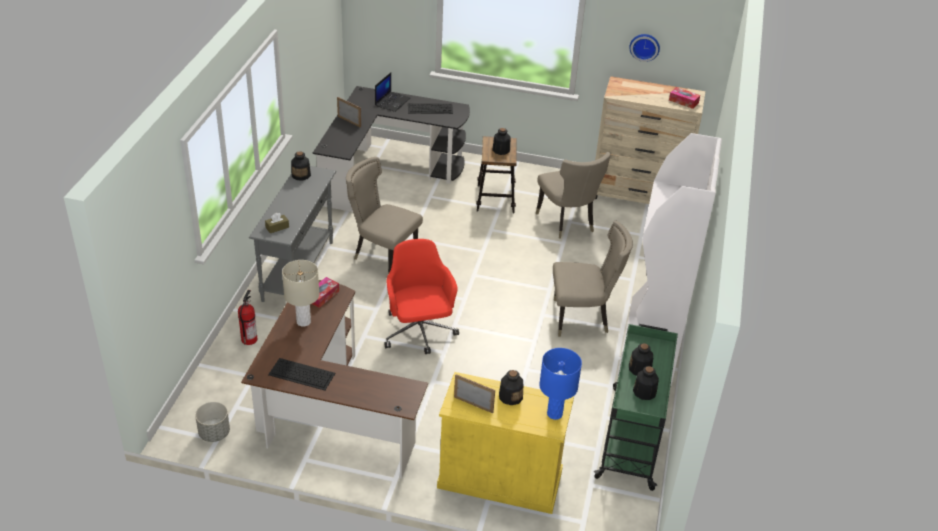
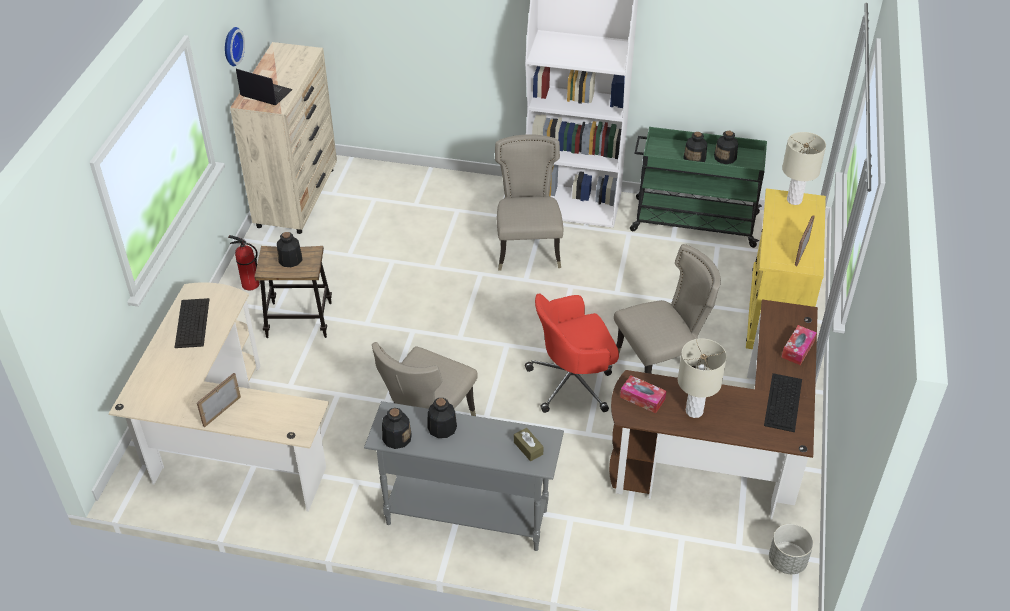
camera: 90 degrees left, 5 degrees up
(249, 339) = (614, 552): fire extinguisher -> fire extinguisher (249, 284)
(386, 172) = (224, 438): black desk -> beige desk
(392, 101) = (166, 366): laptop -> laptop (265, 93)
(510, 396) = (781, 228): bottle -> bottle (441, 428)
(554, 414) = (794, 200): blue table lamp -> beige table lamp
(567, 223) = (352, 256): beige chair -> beige chair (660, 366)
(683, 101) = (296, 58): tissue box -> tissue box (798, 349)

